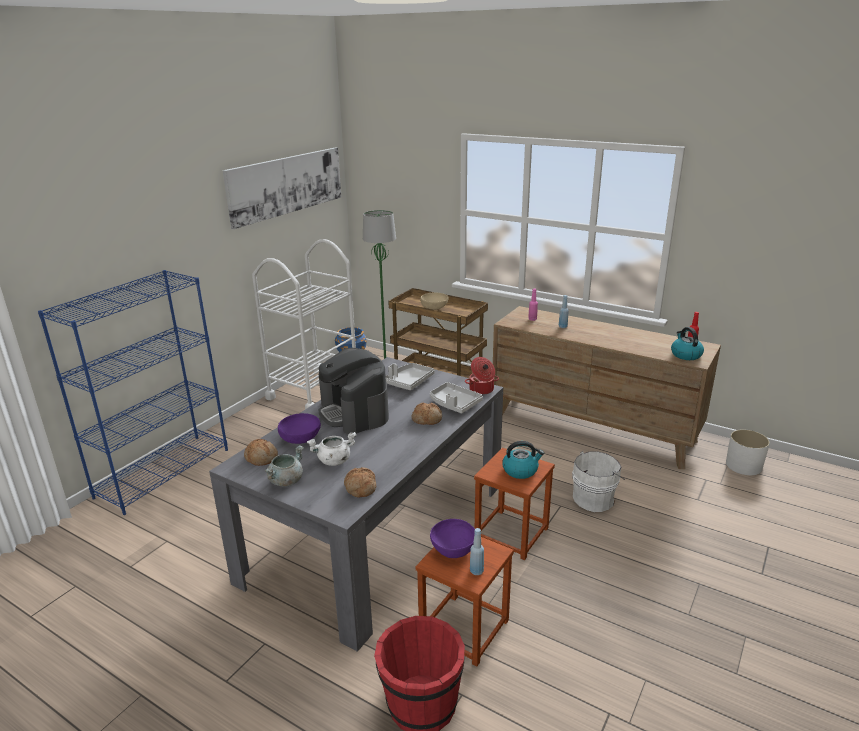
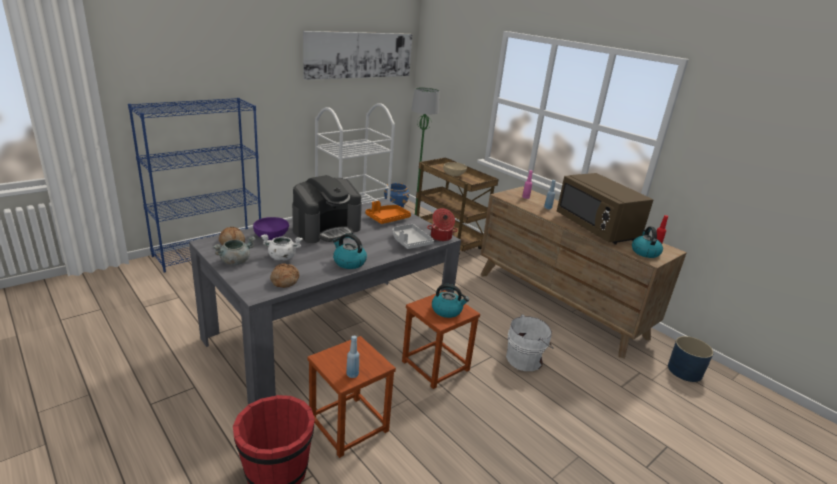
camera: 15 degrees right, 0 degrees up
(354, 412) = (327, 229): coffee machine -> coffee machine turned 120 degrees counterclockwise
(409, 382) = (387, 219): grey tray -> orange tray
(410, 446) = (349, 262): none -> kettle
(427, 419) = (379, 247): bread -> none
(453, 548) = (346, 352): purple bowl -> none
(625, 338) = (597, 228): none -> brown microwave
(743, 466) = (684, 371): white planter -> blue planter

